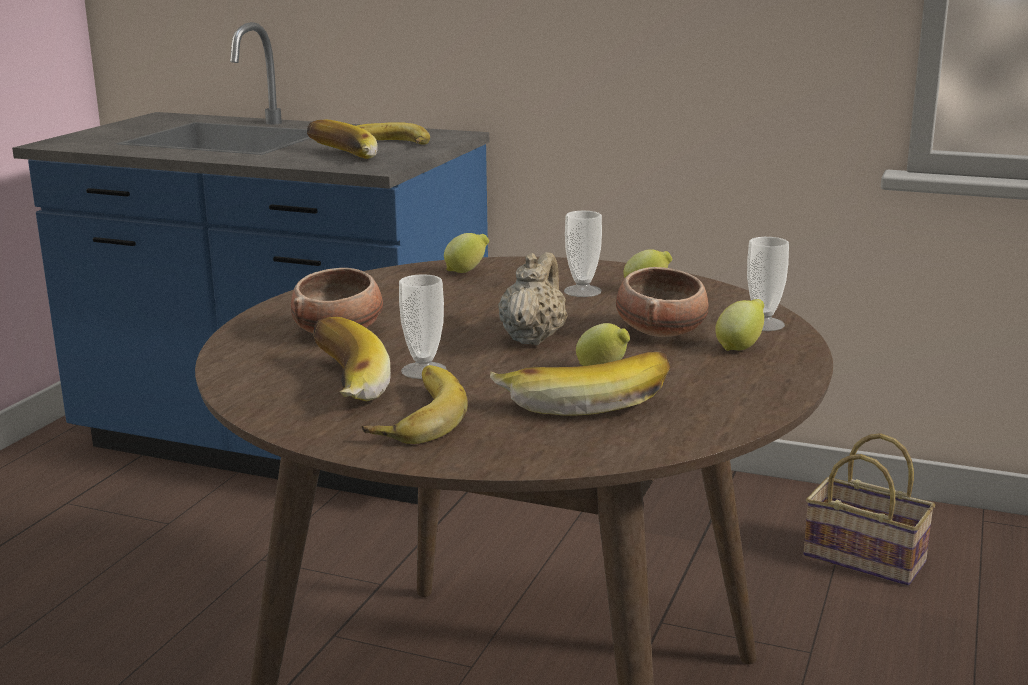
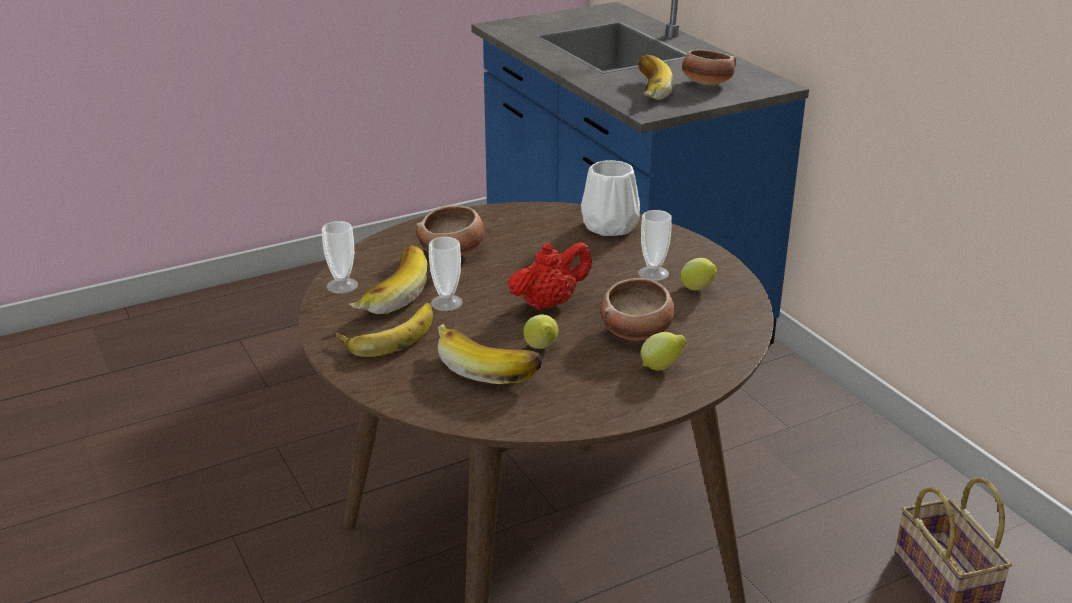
camera: 40 degrees right, 10 degrees up
(388, 143) = (706, 83): banana -> bowl
(467, 272) = (611, 226): lemon -> white vase
(533, 338) = (549, 303): beige teapot -> red teapot
(763, 324) = (718, 354): cup -> cup (342, 286)

